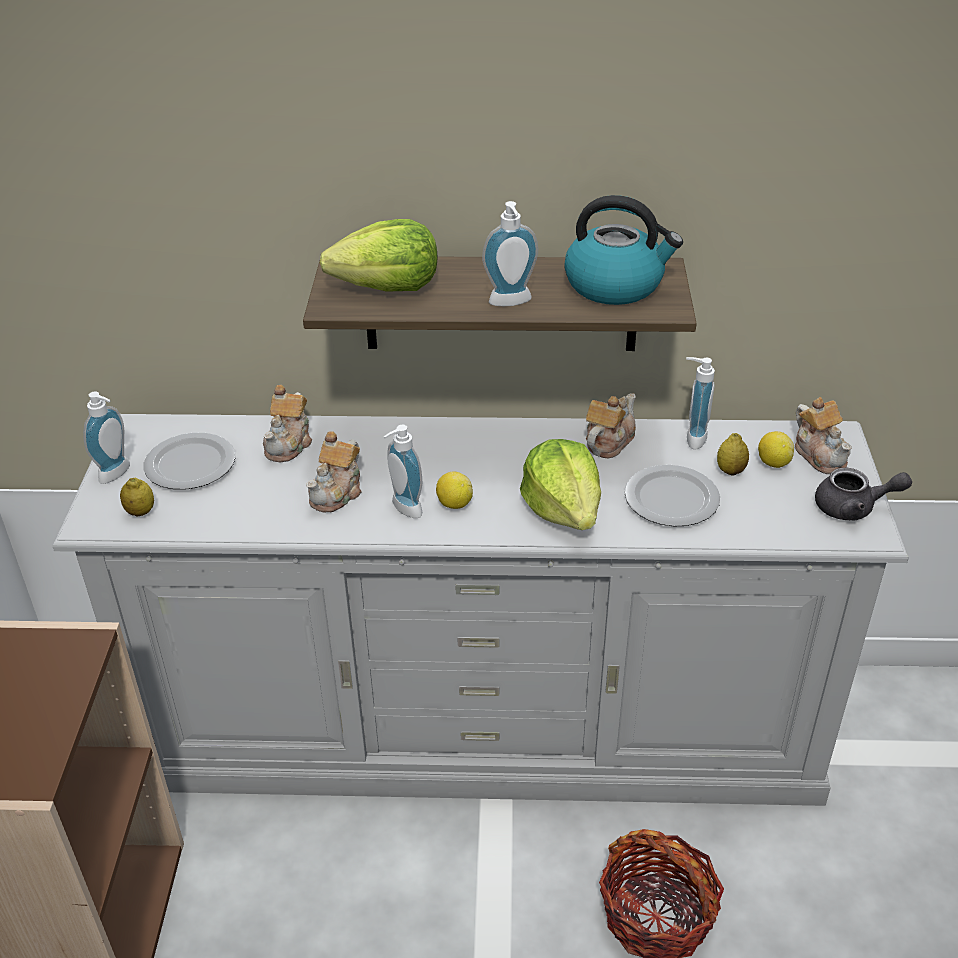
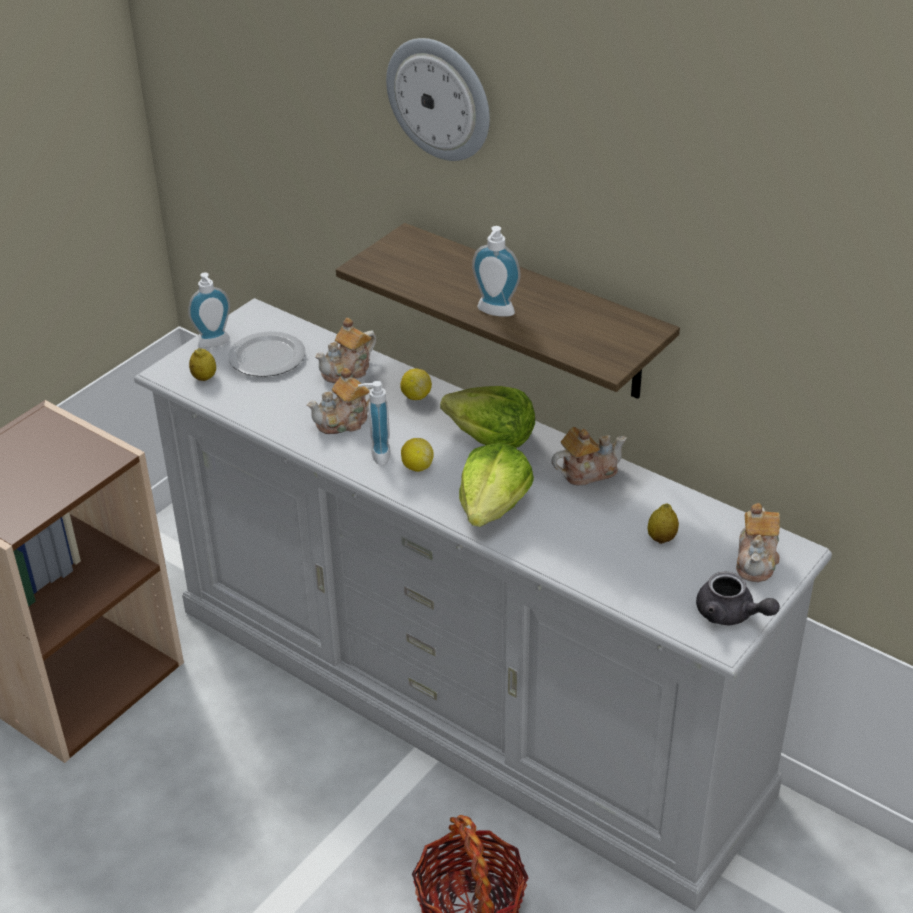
camera: 35 degrees right, 0 degrees up
(363, 90) = (440, 98): none -> wall clock
(388, 287) = (421, 266): lettuce -> lettuce (491, 438)
(615, 285) = (593, 329): kettle -> none
(669, 498) = (585, 537): plate -> none
(692, 437) = (661, 498): soap dispenser -> none
(773, 463) = (706, 548): lemon -> lemon (416, 396)

